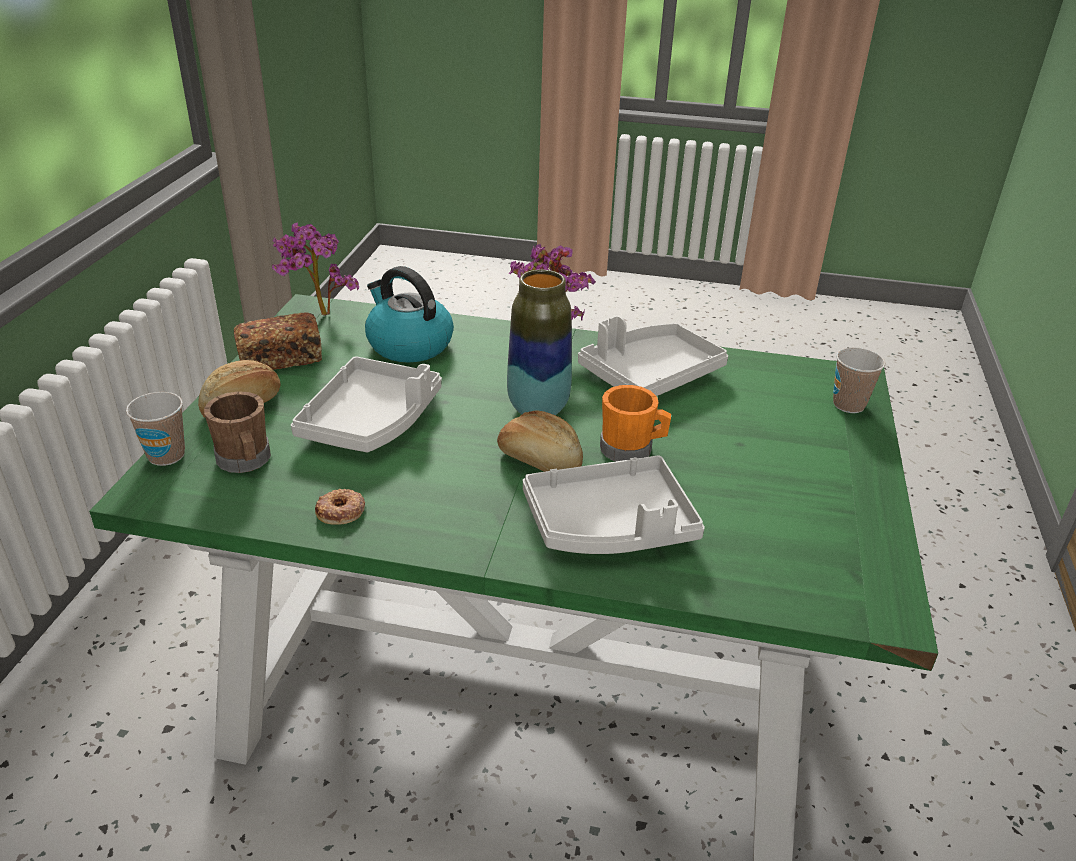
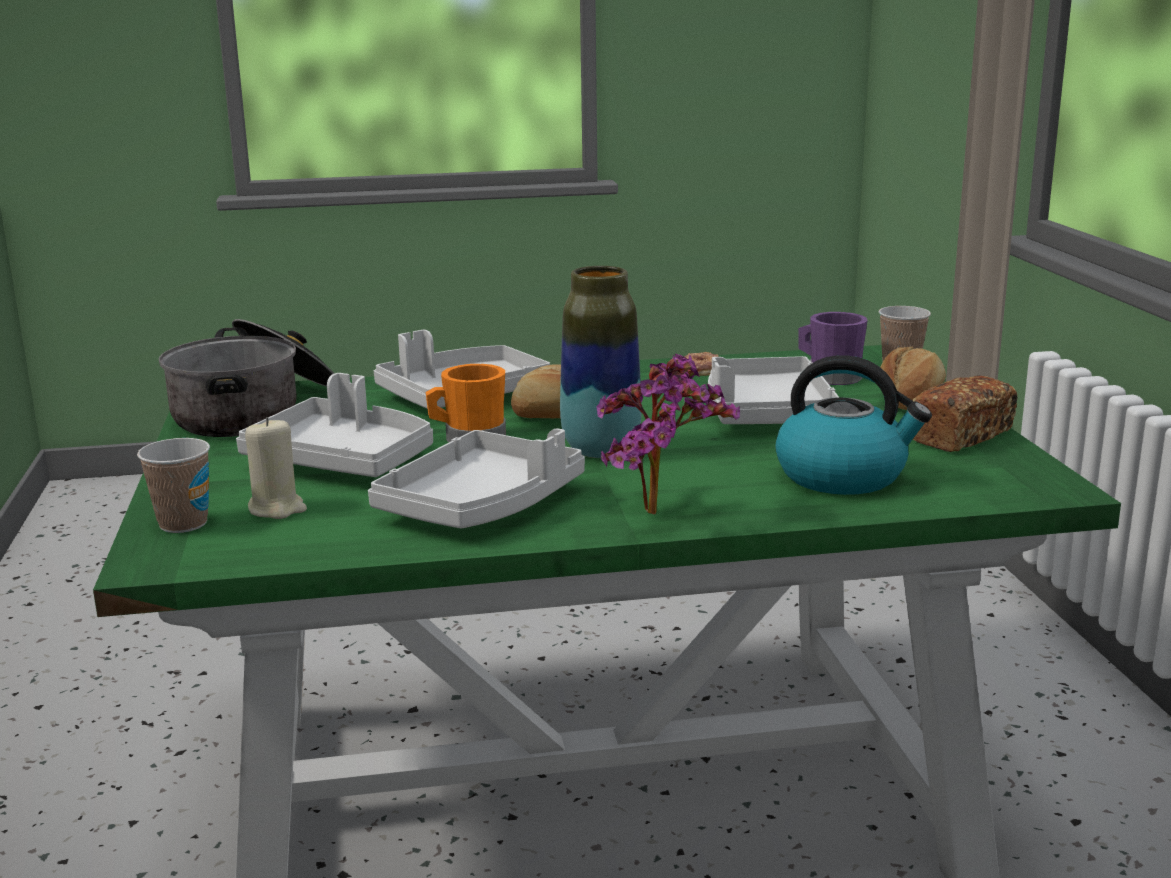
camera: 160 degrees right, 15 degrees down
(245, 461) = (829, 376): brown mug -> purple mug
(318, 316) = (1021, 481): potted plant -> none
(739, 448) = (343, 460): none -> grey tray
(787, 404) = (277, 509): none -> beige candle
(827, 556) = (256, 411): none -> cooking pot

